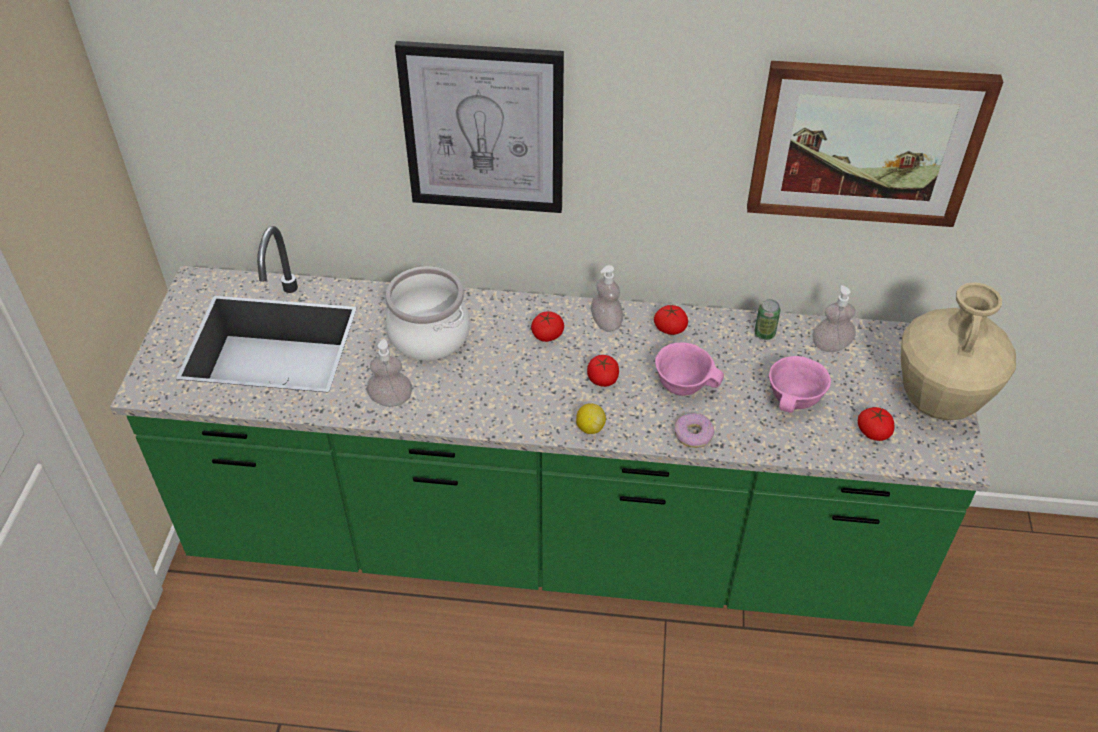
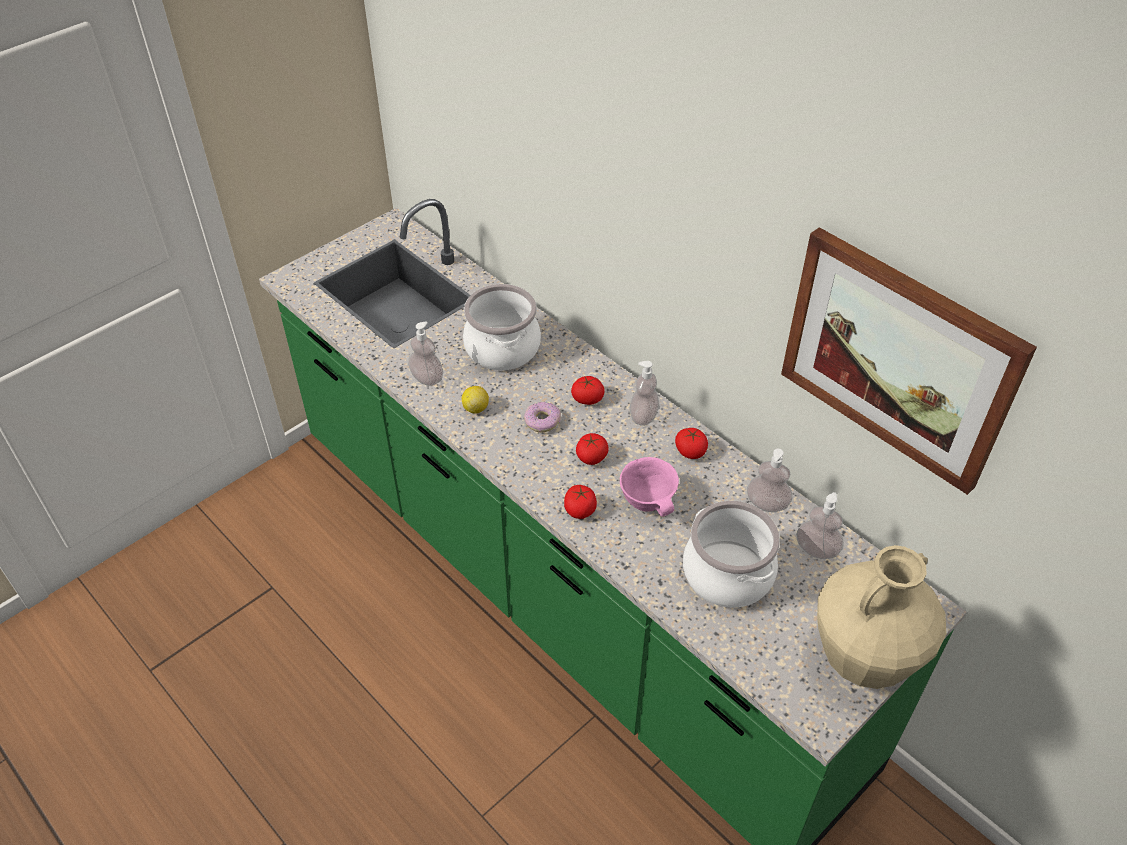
camera: 40 degrees right, 0 degrees up
(483, 129) = (594, 187): picture -> none
(590, 427) = (540, 486): lemon -> lemon (476, 408)
(693, 434) = (613, 543): donut -> donut (542, 421)
(764, 334) = (767, 504): can -> soap dispenser
(794, 401) = (728, 573): pink bowl -> cooking pot
(873, 432) = (769, 643): tomato -> tomato (580, 509)

